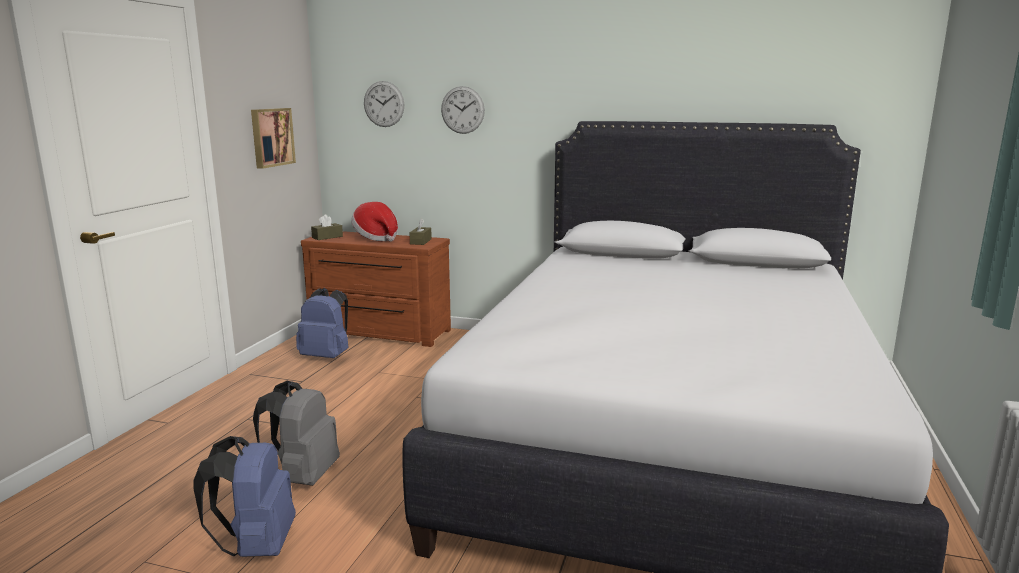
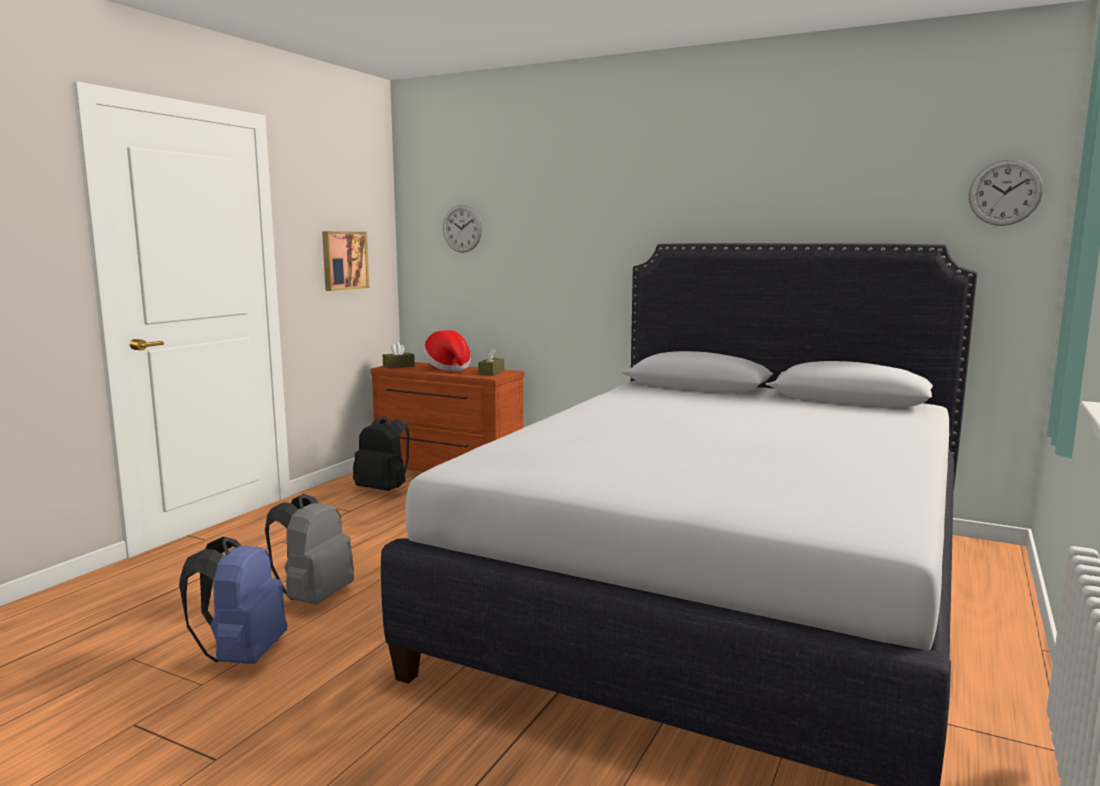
camera: 10 degrees right, 5 degrees down
(327, 356) = (384, 490): blue backpack -> black backpack
(462, 110) = (540, 233): wall clock -> wall clock (1005, 192)

